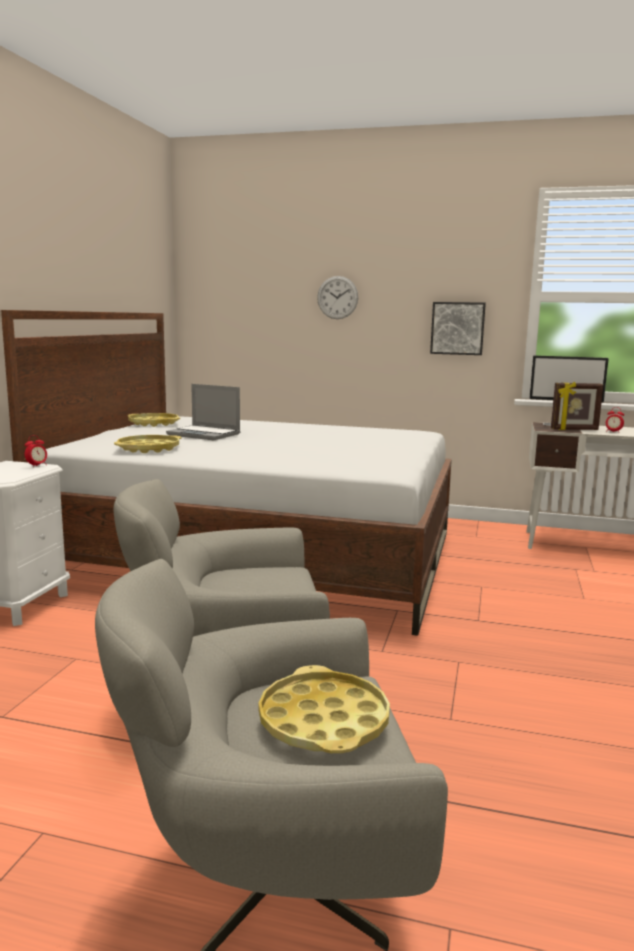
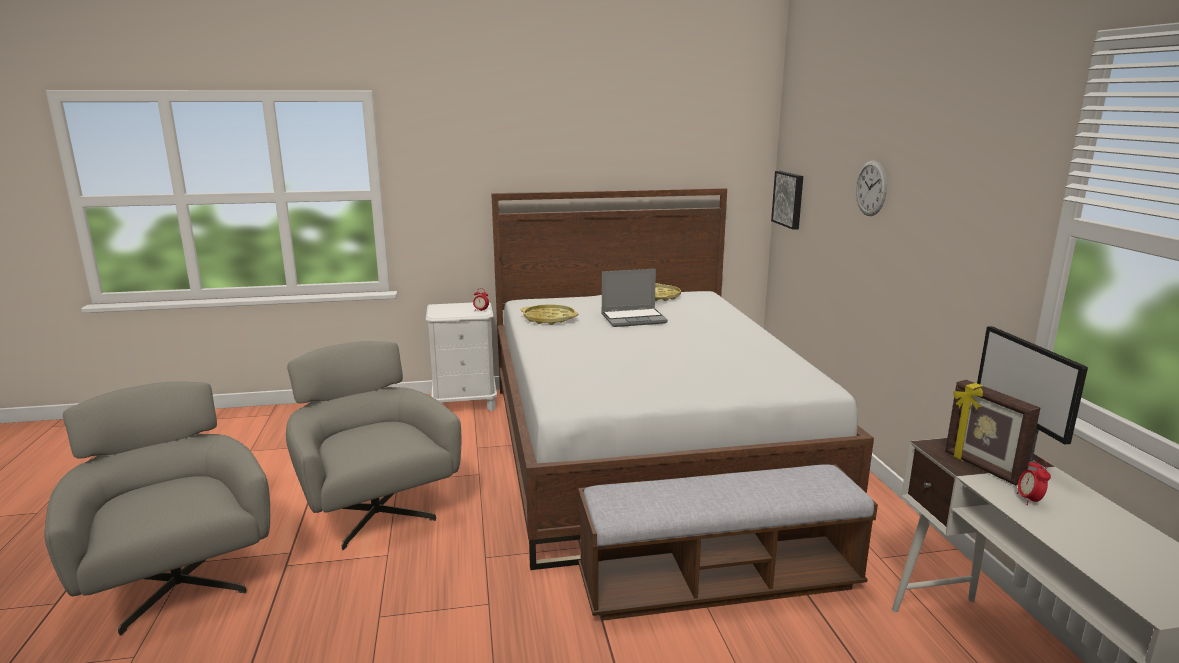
camera: 65 degrees right, 5 degrees up
(205, 434) = (634, 319): laptop -> laptop turned 105 degrees counterclockwise
(323, 721) = (162, 504): yellow tray -> none
(457, 328) = (969, 256): picture -> picture (789, 199)
(478, 579) = (719, 583): none -> bench

